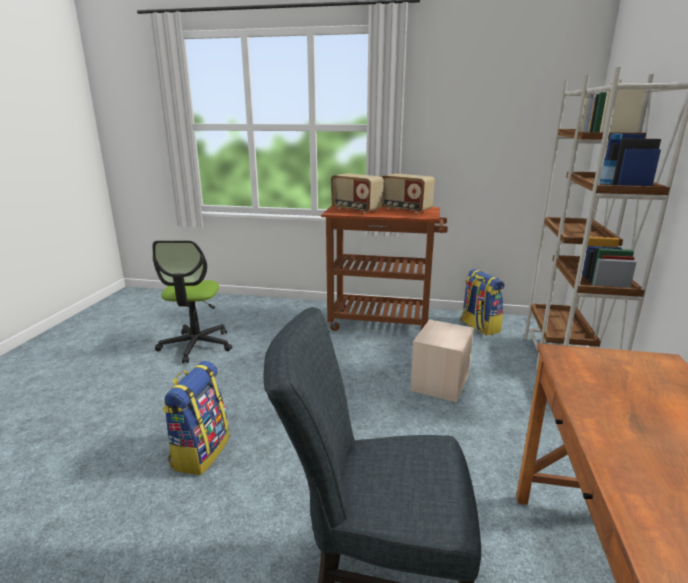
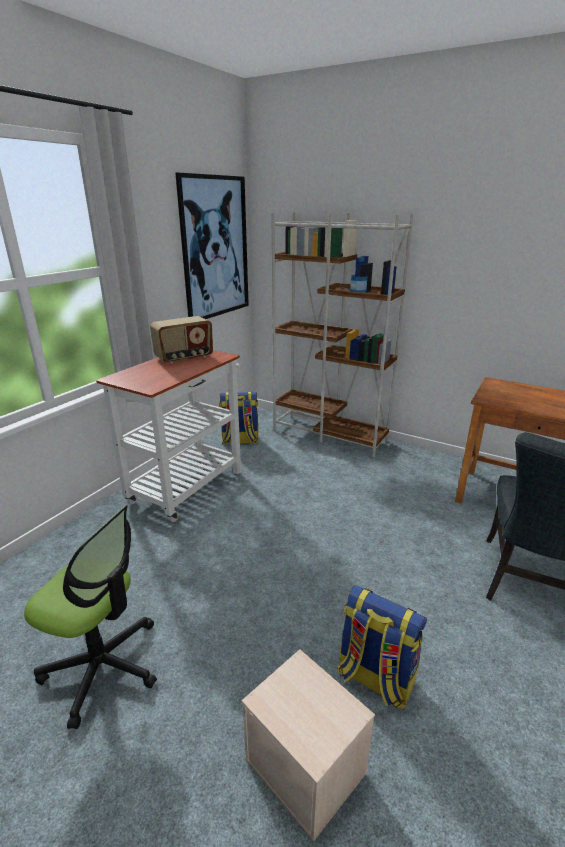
camera: 70 degrees left, 5 degrees up
(356, 209) = (152, 375): radio -> none
(381, 324) = (188, 486): brown cart -> white cart
(440, 383) = (317, 487): beige storage box -> beige storage box (307, 765)
(526, 122) = (215, 248): none -> picture

